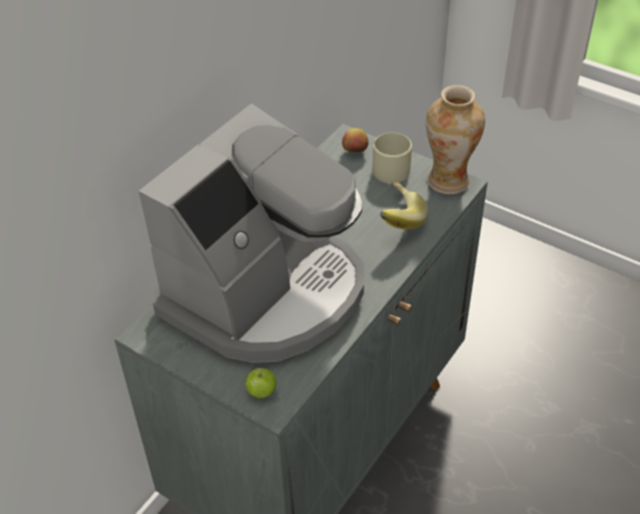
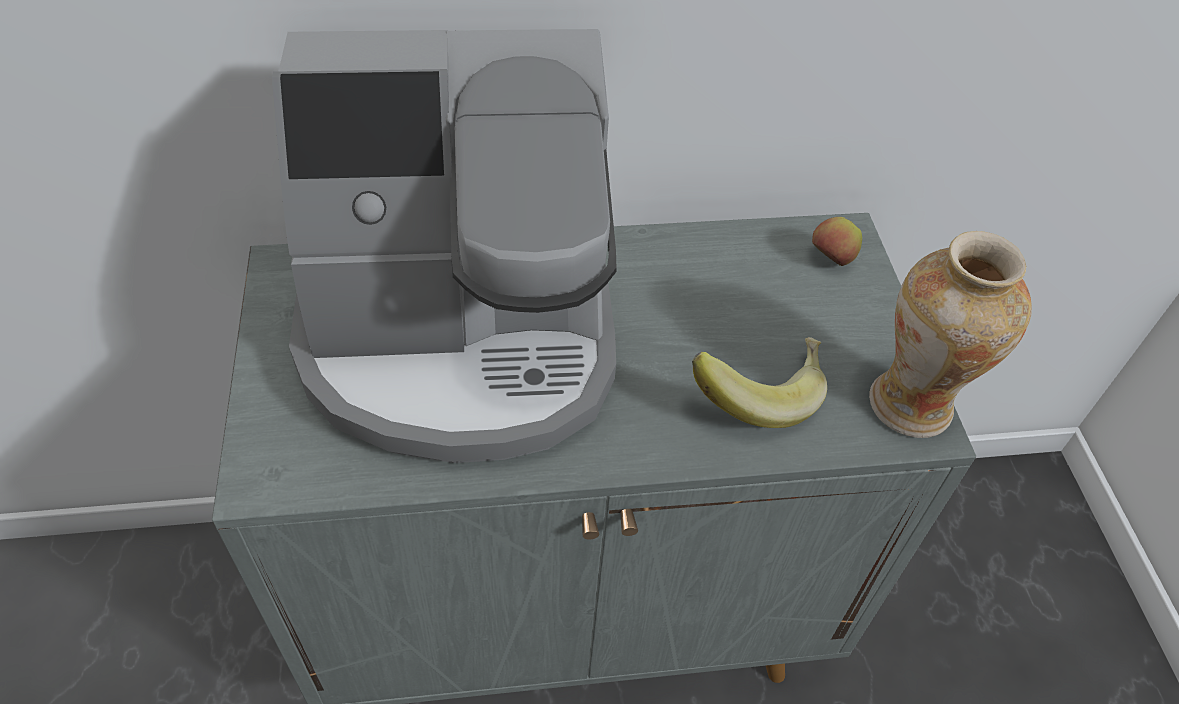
camera: 45 degrees right, 5 degrees up
(261, 392) = (274, 450): apple -> none
(390, 167) = (851, 317): beige mug -> none

